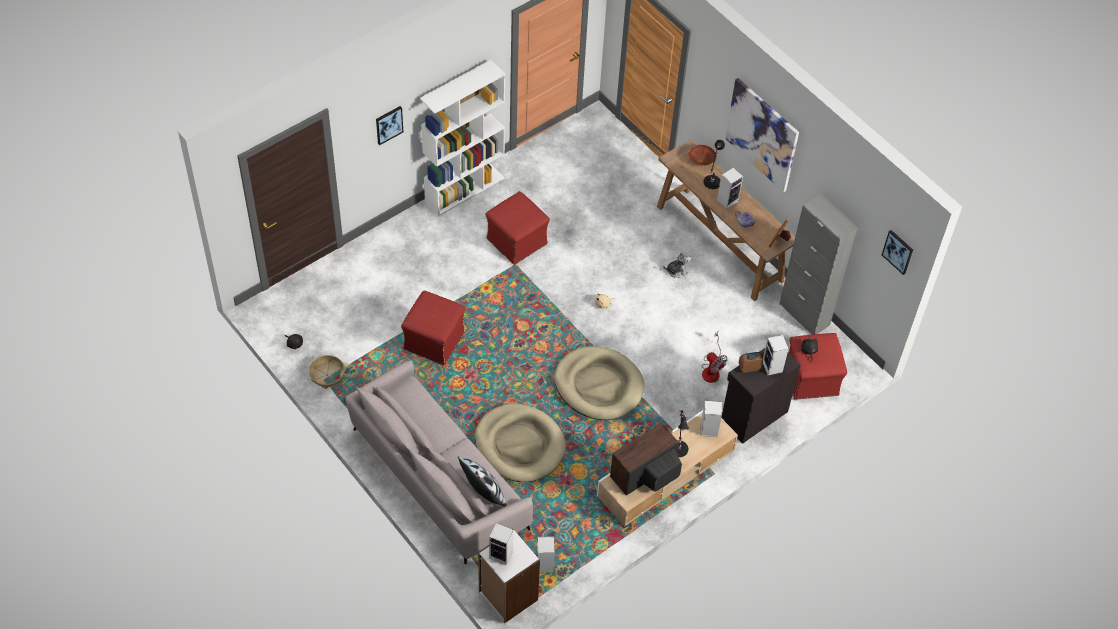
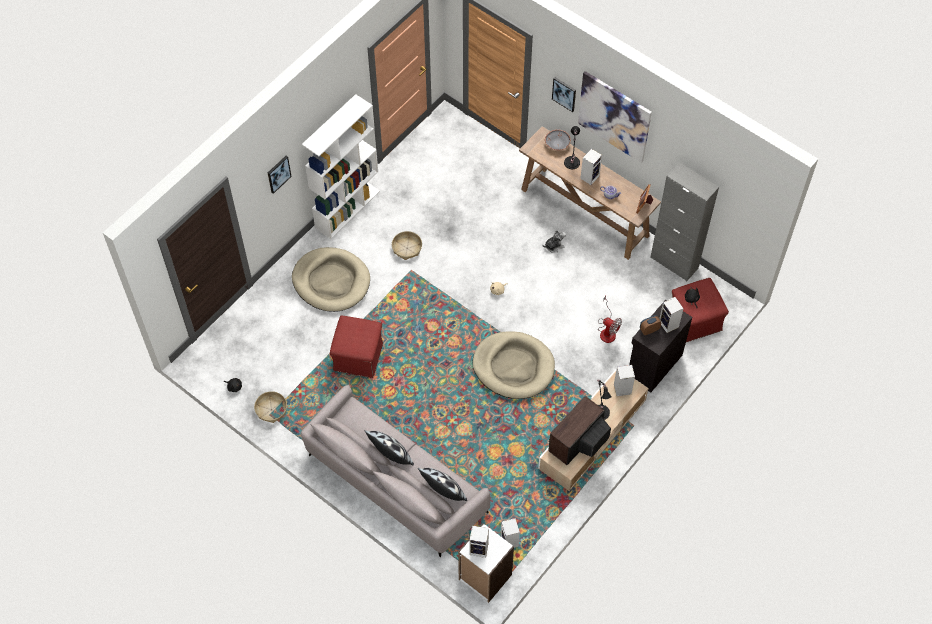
camera: 10 degrees left, 5 degrees up
(437, 444) = (391, 456): none -> pillow
(517, 241) = (407, 248): red ottoman -> basket
(519, 445) = (459, 437): beige dog bed -> beige dog bed (331, 281)
(701, 160) = (557, 144): brown bowl -> grey bowl
(898, 251) = (760, 202): picture -> picture (564, 93)

